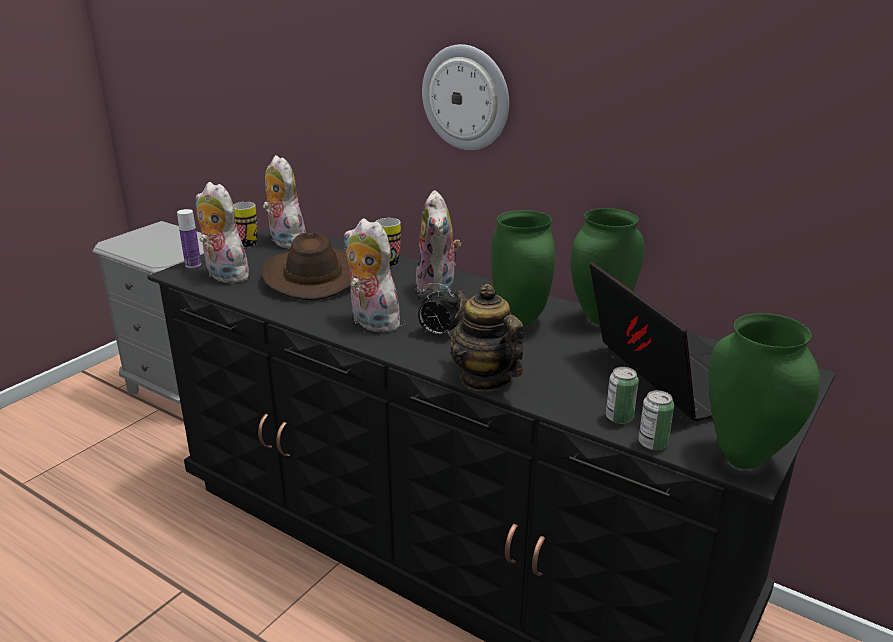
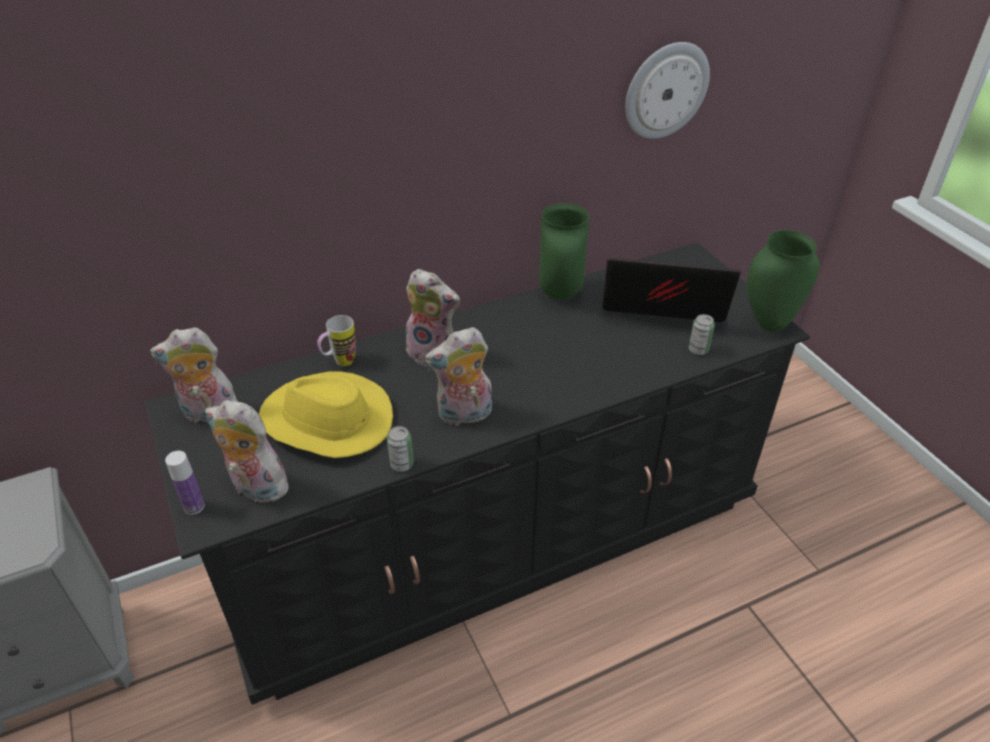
camera: 60 degrees left, 15 degrees up
(223, 276) = (255, 488): plush toy -> plush toy turned 45 degrees clockwise
(249, 242) = (177, 442): mug -> none
(312, 276) = (326, 421): brown hat -> yellow hat
(438, 334) = (517, 384): alarm clock -> none
(466, 98) = (386, 167): wall clock -> wall clock (665, 90)
(485, 379) = (607, 388): teapot -> none
(521, 321) = (531, 332): green vase -> none
(653, 443) = (735, 350): can -> can (402, 464)

